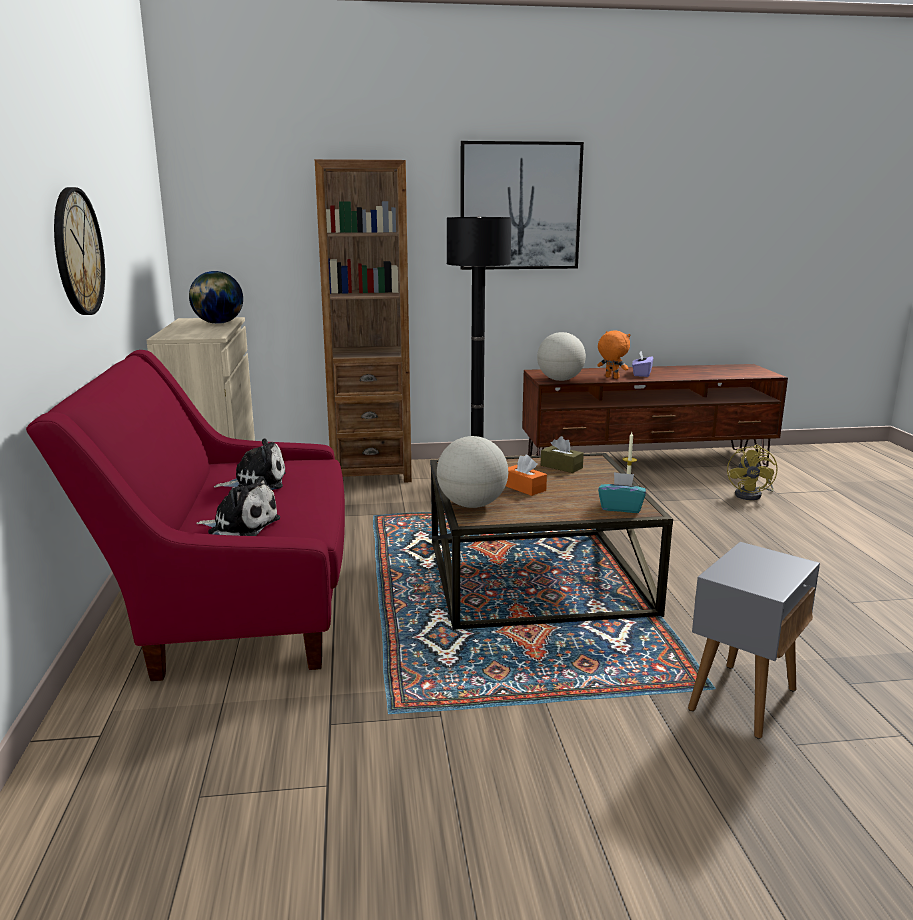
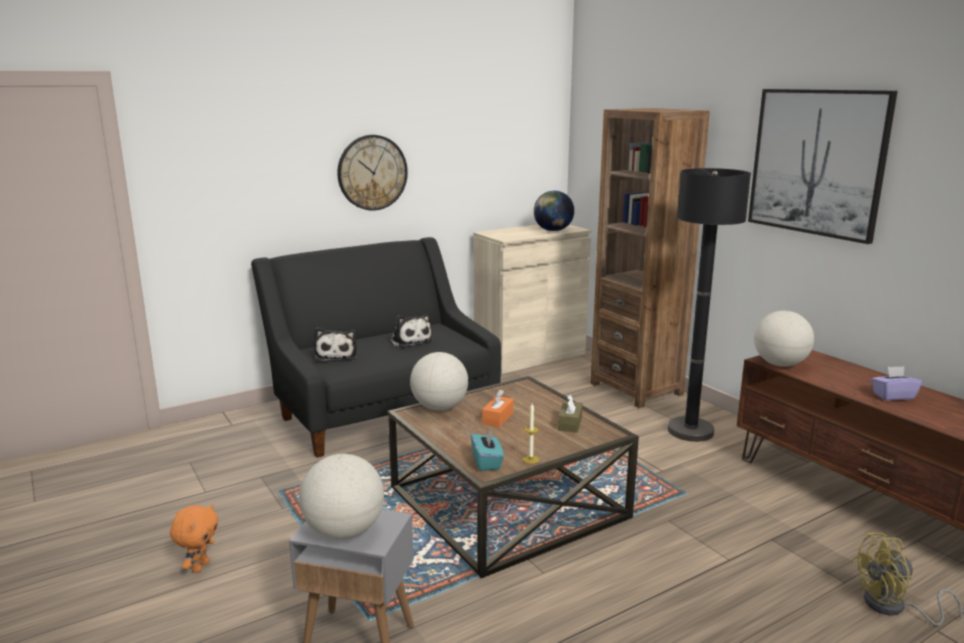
camera: 65 degrees right, 0 degrees up
(234, 599) = (383, 409): red sofa -> black sofa
(611, 377) = (840, 384): orange plush toy -> orange plush toy (200, 566)
(772, 573) = (344, 532): none -> globe

